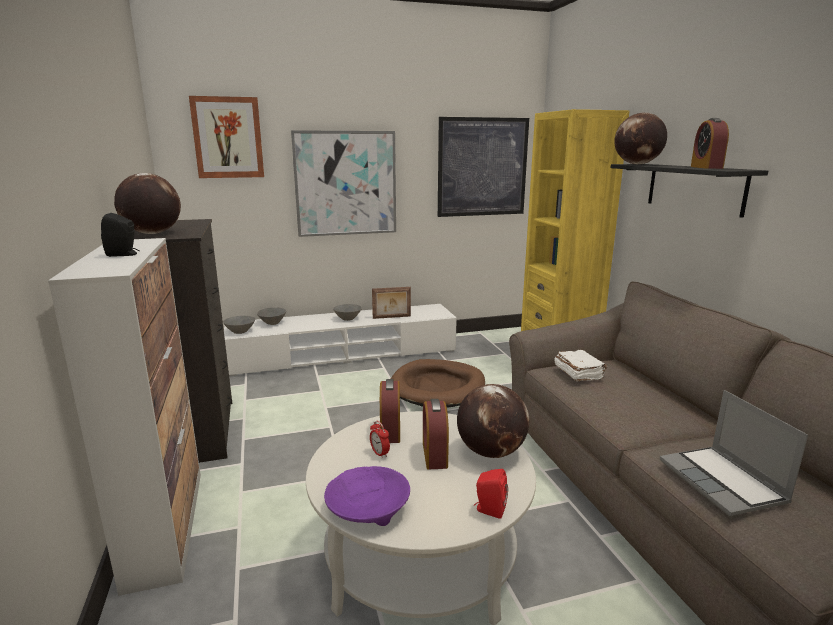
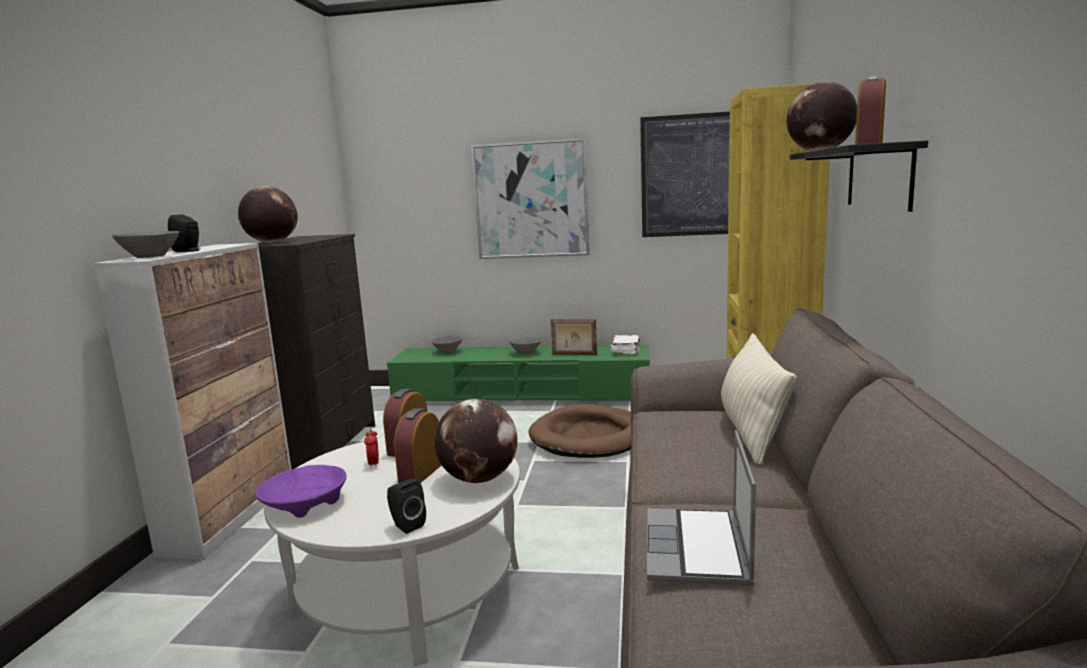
camera: 25 degrees right, 5 degrees down
(228, 138) = (411, 157): picture -> none
(240, 332) = (410, 357): grey bowl -> grey bowl (151, 257)
(344, 354) = (522, 394): white tv stand -> green tv stand
(489, 510) = (406, 525): red speaker -> black speaker
(578, 373) = (684, 420): white book -> white book (626, 351)
(633, 378) = (752, 432): none -> beige pillow

